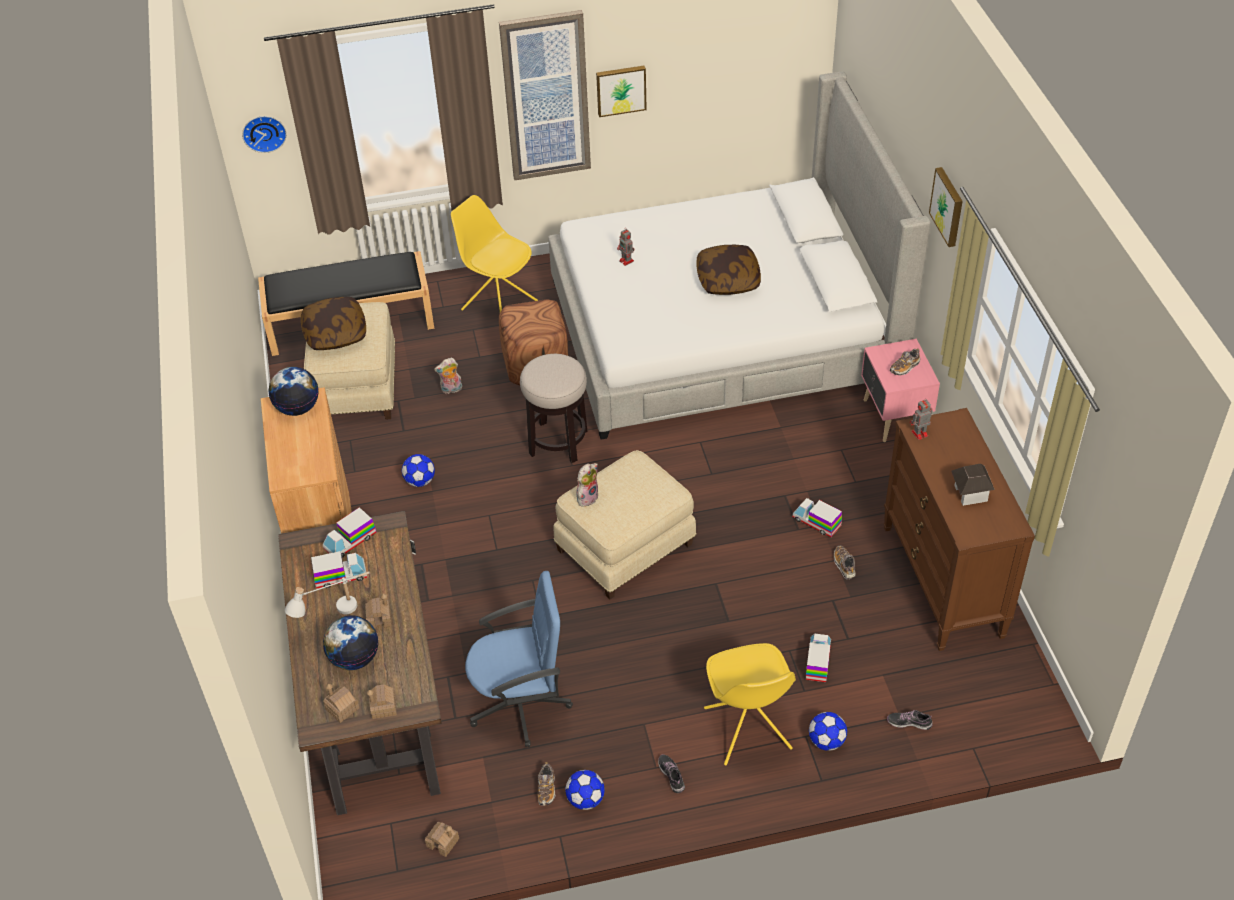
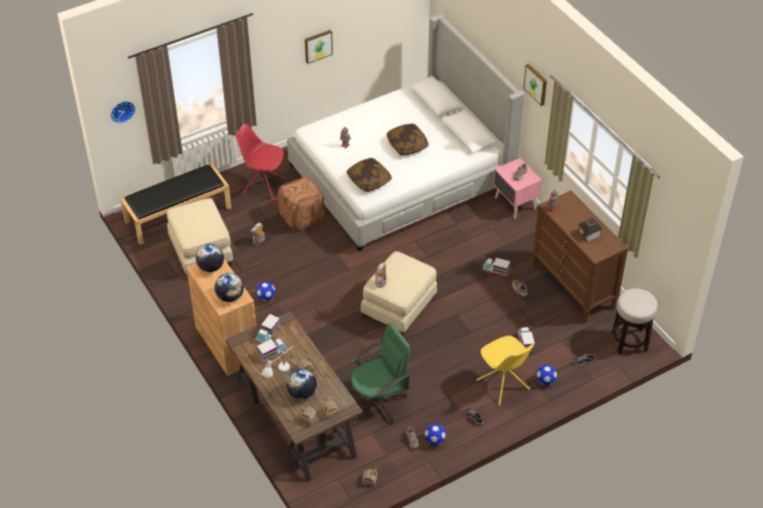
camera: 20 degrees left, 0 degrees up
(302, 464) = (230, 297): none -> globe
(335, 333) = (191, 222): pillow -> pillow (369, 180)
(498, 304) = (263, 186): yellow chair -> red chair
(521, 703) = (379, 401): blue office chair -> green office chair
(546, 96) = (277, 58): picture -> none
(558, 442) = (335, 258): stool -> stool (629, 341)

